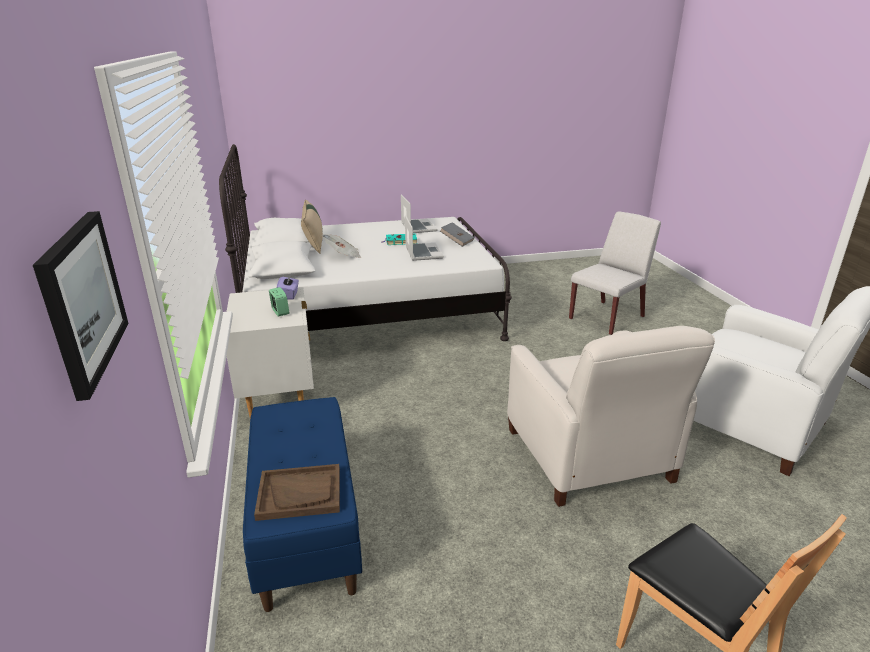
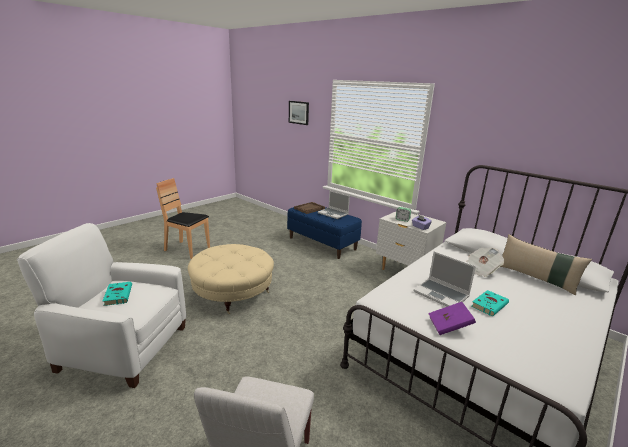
camera: 145 degrees right, 5 degrees down
(418, 227) = (538, 343): laptop -> laptop (333, 214)
(457, 241) = (449, 326): grey book -> purple book
(589, 456) = (233, 293): white armchair -> beige ottoman
(764, 354) = (118, 295): none -> turquoise book

